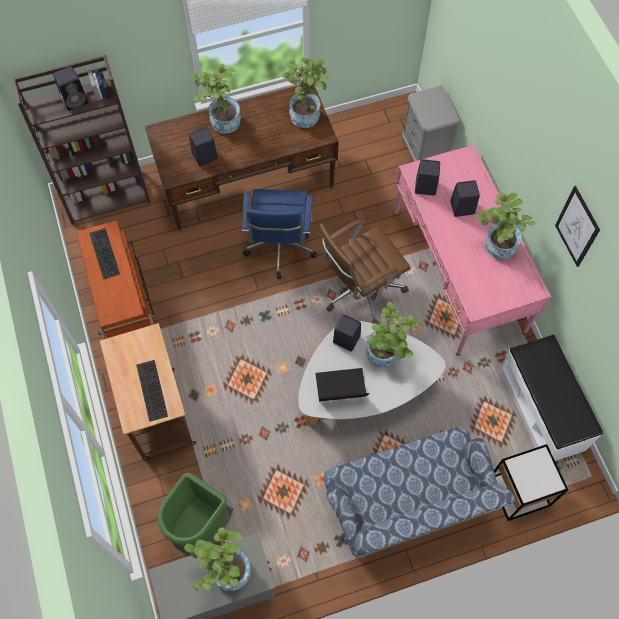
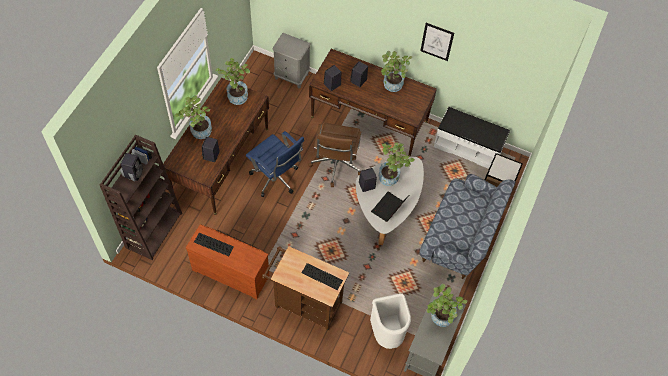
camera: 50 degrees left, 5 degrees down
(200, 528) = (387, 333): green trash can -> white trash can
(458, 272) = (369, 119): pink desk -> brown desk

